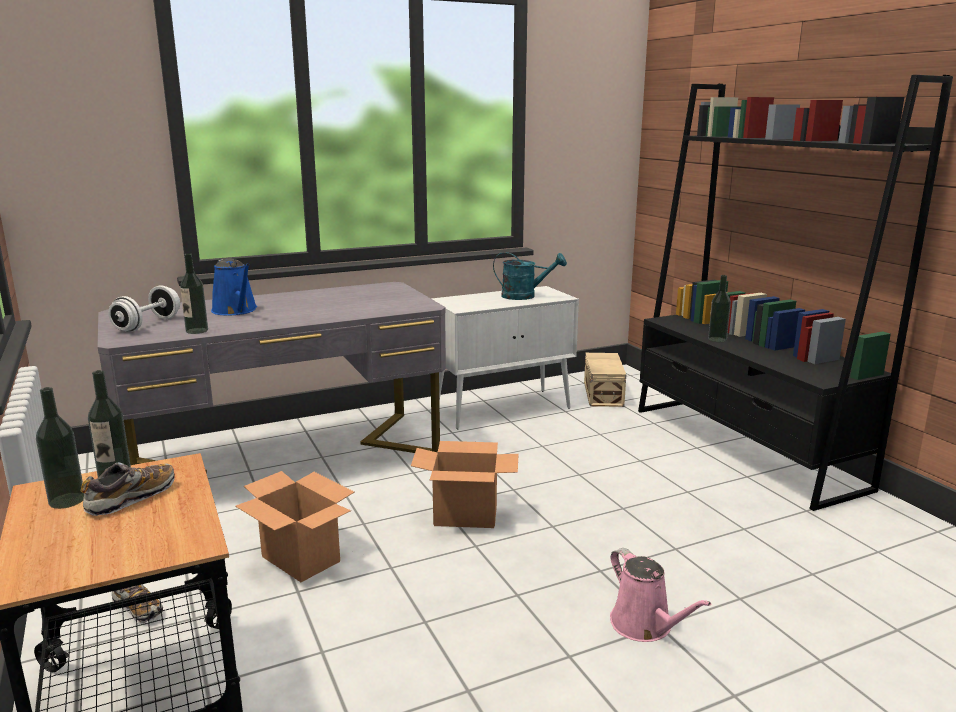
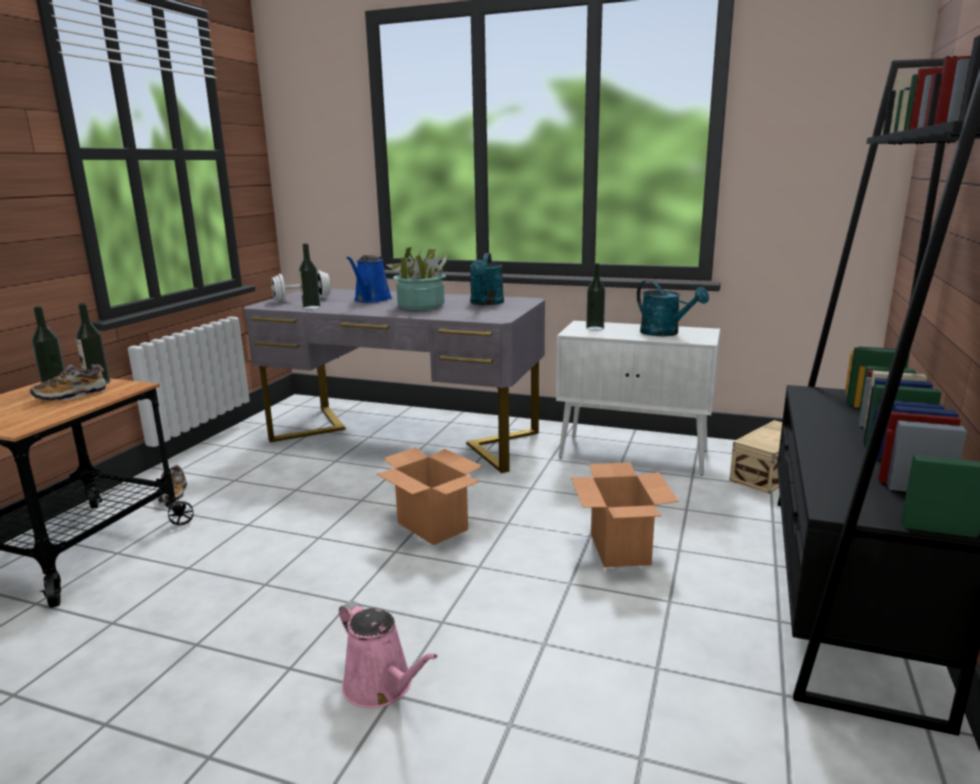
camera: 45 degrees right, 0 degrees up
(131, 499) = (71, 395): shoe -> shoe turned 150 degrees clockwise
(301, 559) = (286, 506): cardboard box -> cardboard box (620, 549)
(314, 307) = (421, 306): none -> potted plant
(366, 294) = (486, 303): none -> turquoise watering can
(645, 626) = (382, 686): pink watering can -> pink watering can turned 60 degrees counterclockwise
(717, 339) = (820, 426): bottle -> bottle (595, 328)

